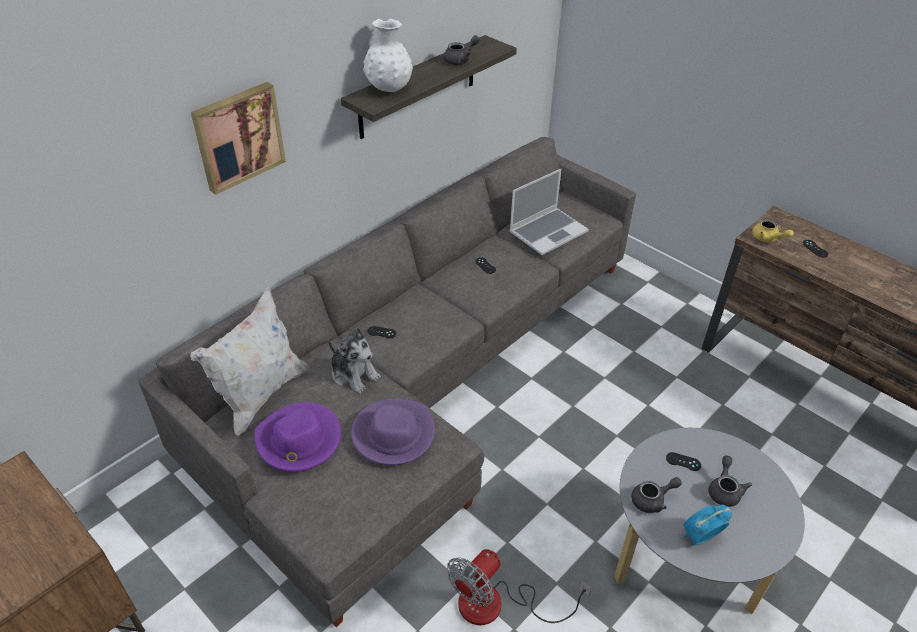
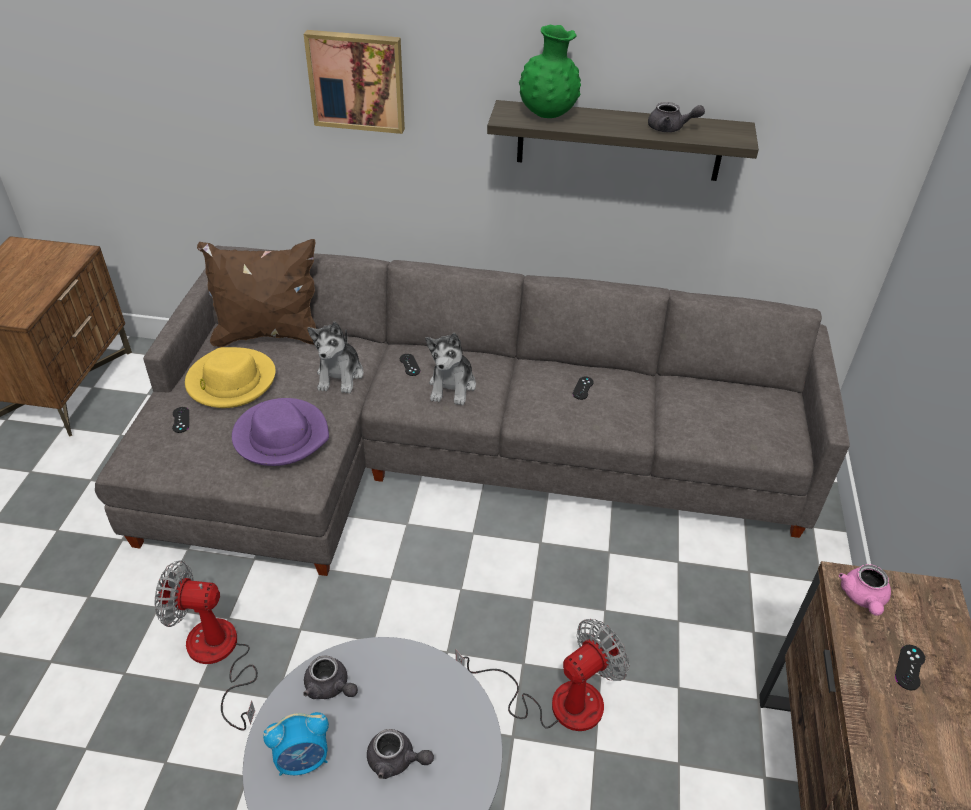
camera: 55 degrees right, 0 degrees up
(261, 395) = (269, 335): white pillow -> brown pillow
(299, 440) = (230, 381): purple hat -> yellow hat
(389, 89) = (548, 114): white vase -> green vase
(425, 322) = (452, 386): none -> plush toy
(548, 232) = (700, 411): laptop -> none
(653, 434) = (557, 701): none -> fan
(683, 461) = (414, 696): black game controller -> black game controller (181, 420)
(700, 537) = (303, 759): alarm clock -> alarm clock turned 135 degrees clockwise
(724, 490) = (396, 761): grey teapot -> grey teapot turned 45 degrees clockwise
(767, 238) = (863, 598): yellow teapot -> pink teapot

